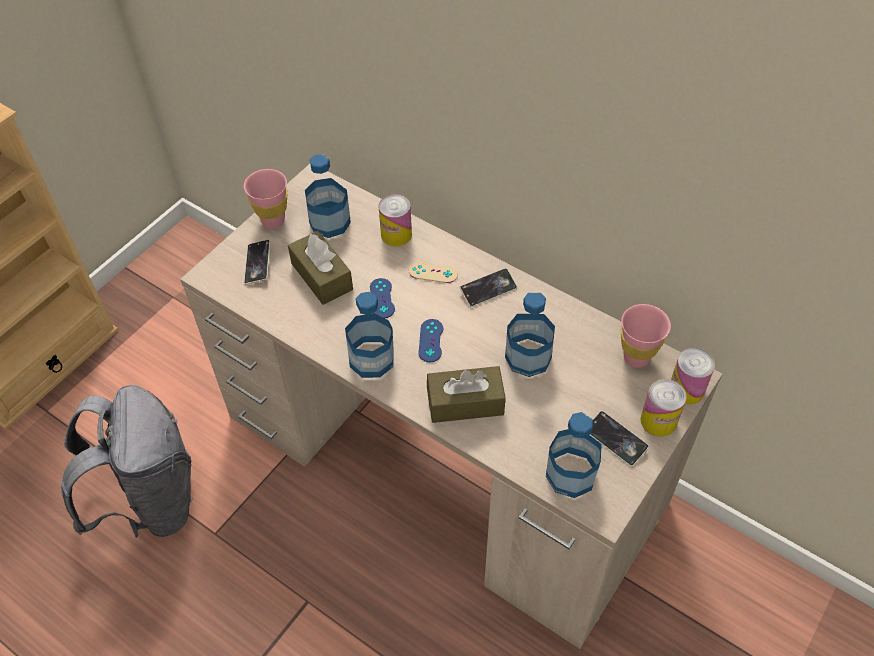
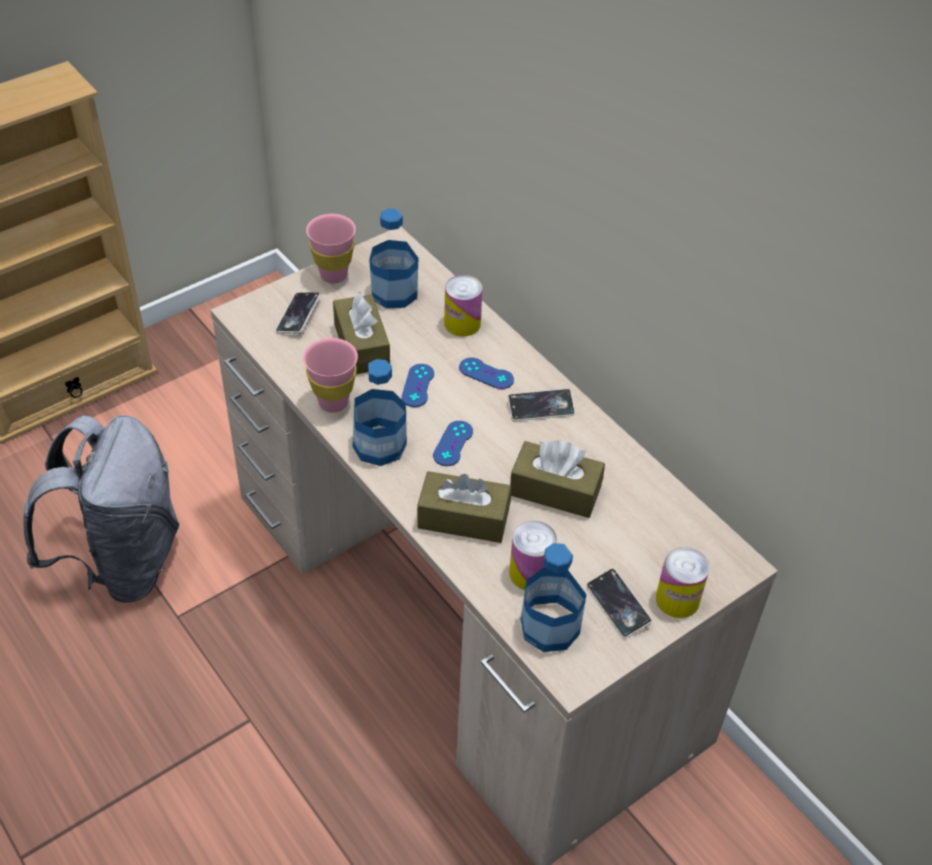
camera: 15 degrees right, 5 degrees down
(433, 272) = (486, 373): beige game controller -> blue game controller
(528, 357) = (555, 491): bottle -> brown tissue box
(636, 357) = (681, 525): pink cup -> pink cup (333, 402)
(686, 389) = (726, 575): can -> can (530, 573)

